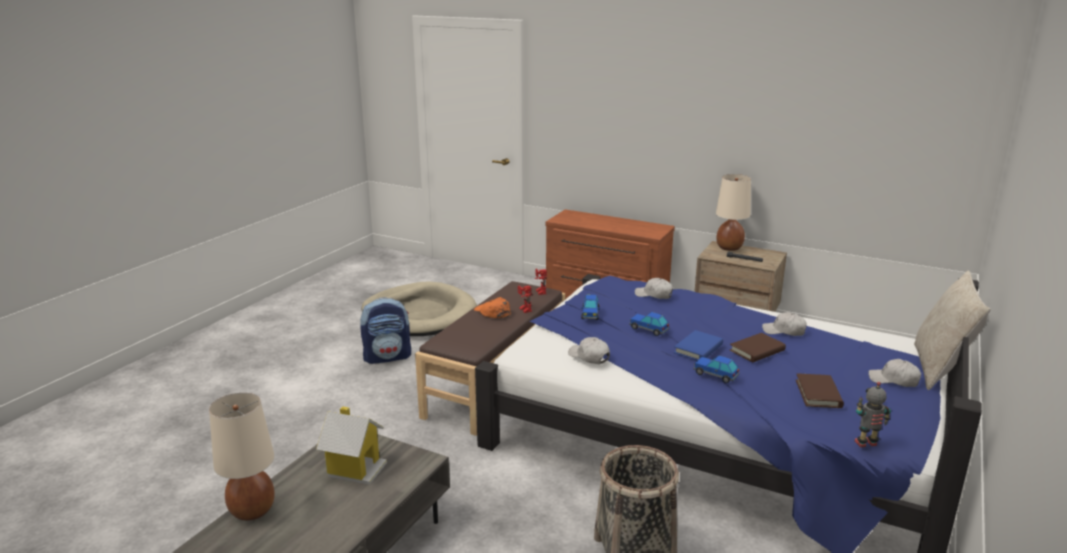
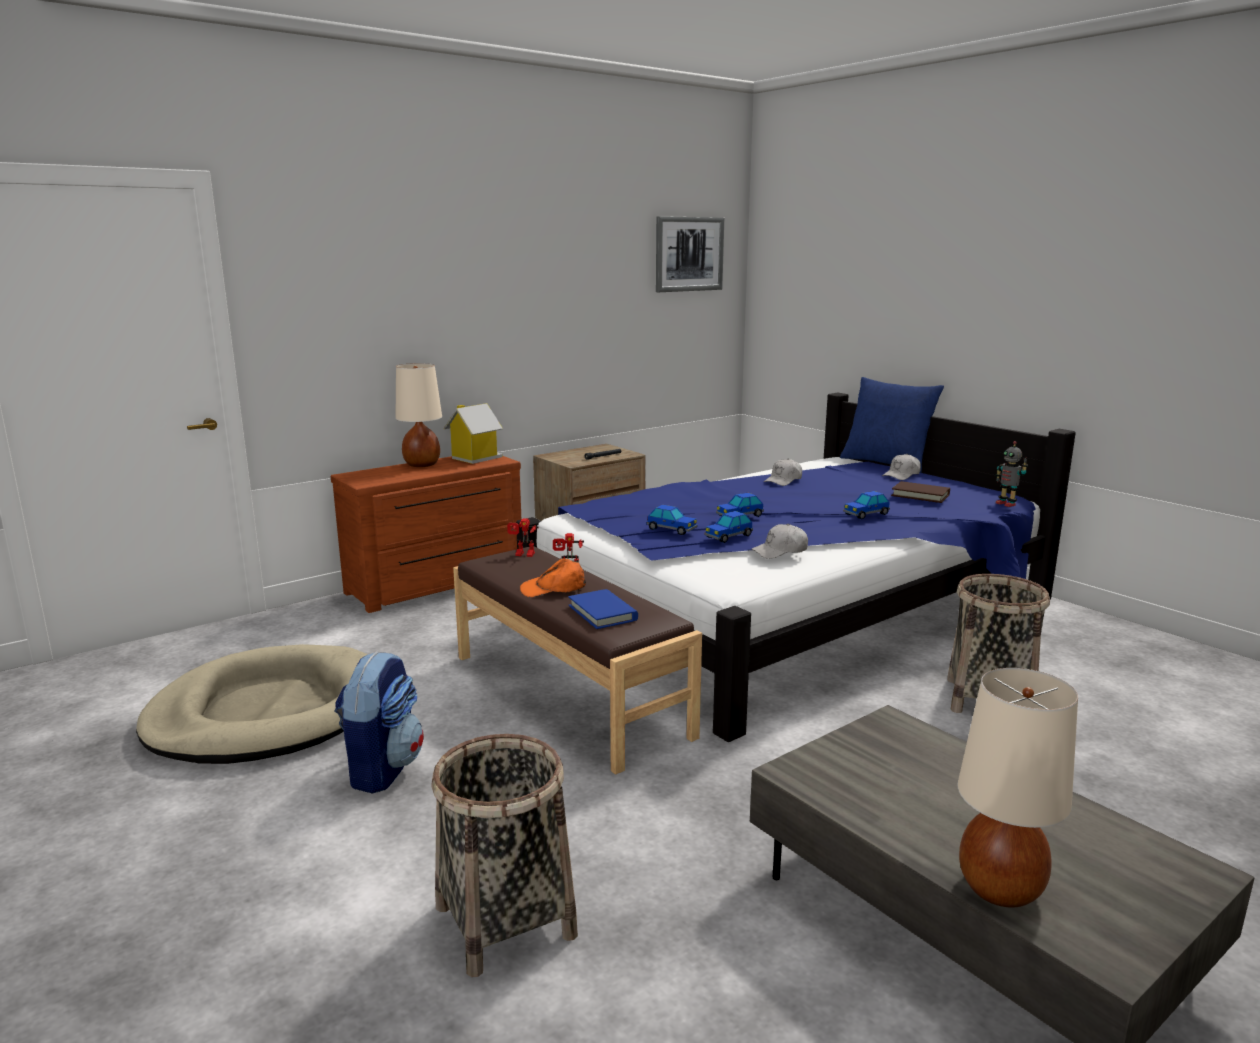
camera: 65 degrees left, 5 degrees down
(287, 421) = (505, 920): none -> basket
(355, 468) = (896, 776): toy house -> toy house (475, 458)
(596, 334) = (728, 537): none -> toy car
(654, 295) = (649, 499): white cap -> none
(698, 349) = (804, 509): blue book -> blue book (602, 613)
(729, 248) = (565, 455): beige table lamp -> beige table lamp (422, 465)
(757, 350) = (823, 493): brown book -> none
(866, 444) = (1006, 504): toy robot -> toy robot turned 45 degrees counterclockwise
(919, 99) = (689, 254): none -> picture
(939, 369) = (886, 463): beige pillow -> blue pillow

